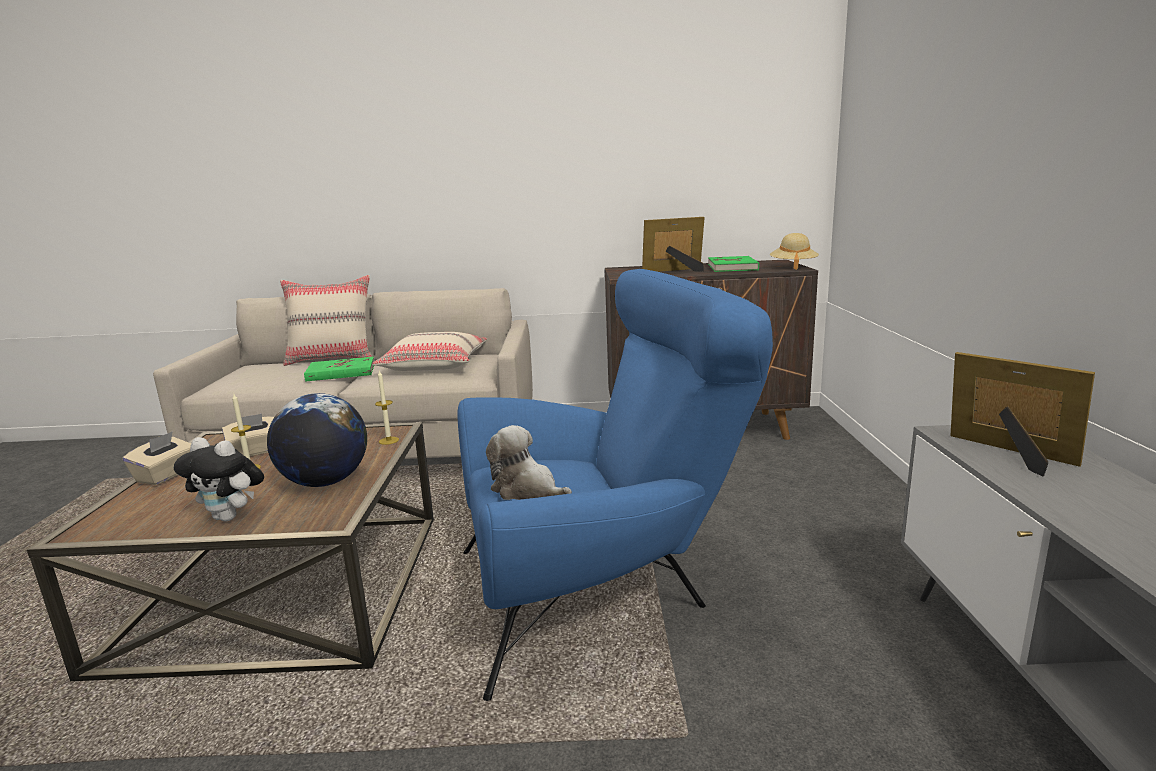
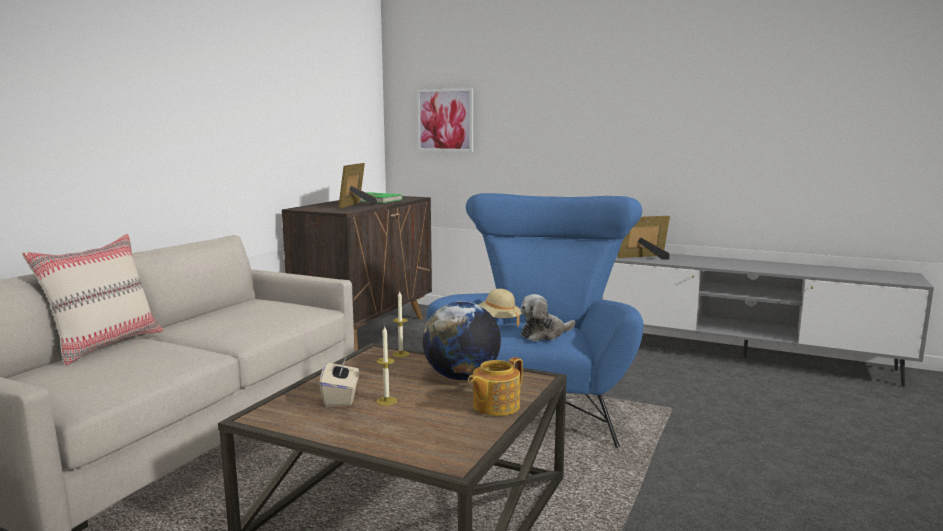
camera: 65 degrees left, 5 degrees down
(167, 475) = (348, 433): beige tissue box -> none
(231, 517) = (495, 406): plush toy -> teapot
(341, 372) = (184, 343): green book -> none
(434, 365) = (249, 314): beige pillow -> none
(793, 266) = (406, 197): beige hat -> beige hat (497, 321)
(879, 149) = (445, 120): none -> picture

